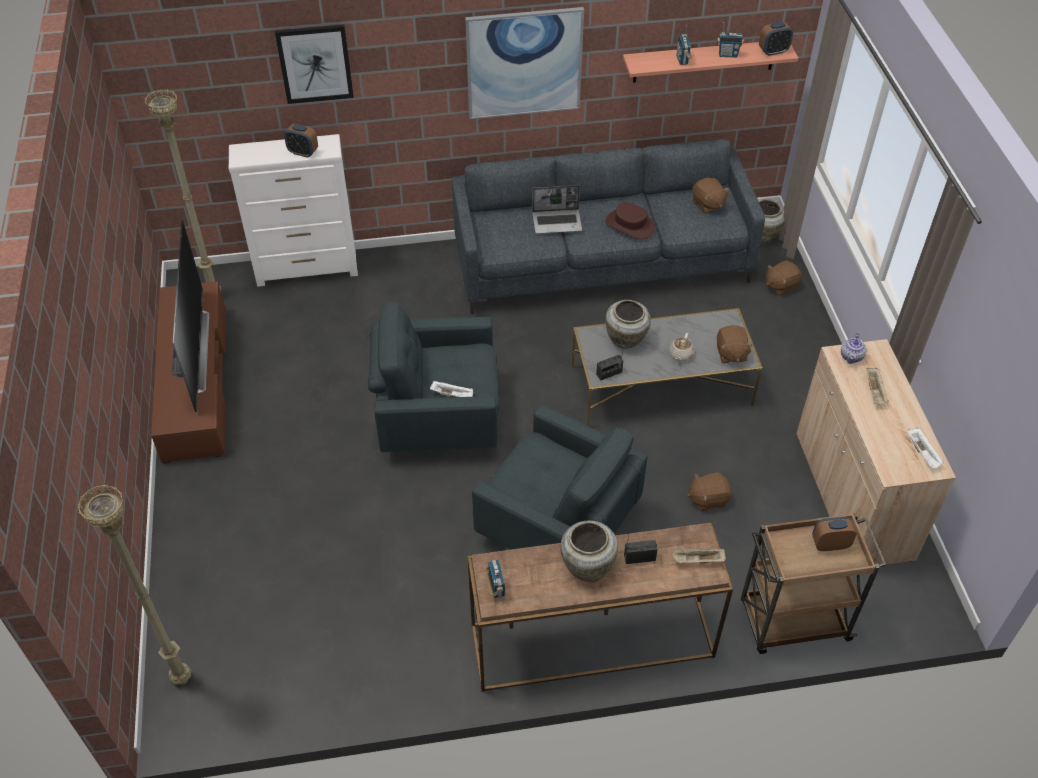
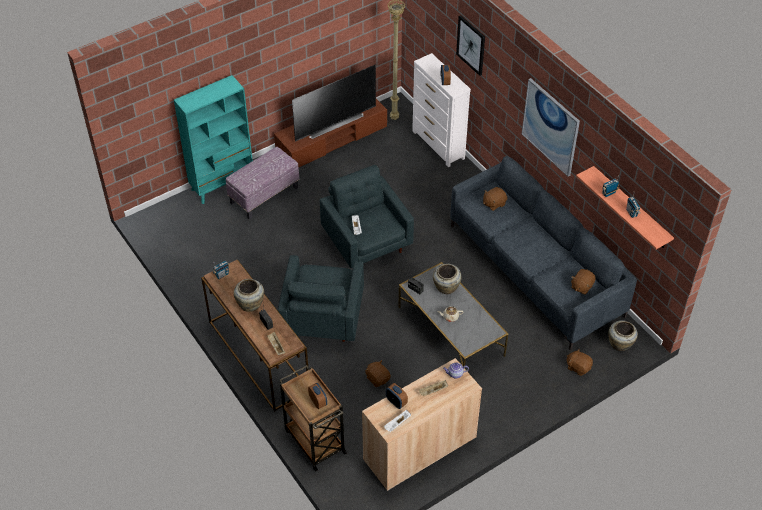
camera: 65 degrees right, 0 degrees up
(179, 565) = (223, 185): none -> turquoise bookcase
(183, 678) = (166, 214): beige floor lamp -> none
(248, 513) = (264, 195): none -> ottoman
(557, 222) = (513, 221): laptop -> none
(630, 225) = (534, 255): brown hat -> none
(731, 353) = (466, 340): brown plush toy -> brown plush toy (494, 203)
(773, 51) = (653, 233): alarm clock -> alarm clock (396, 402)

